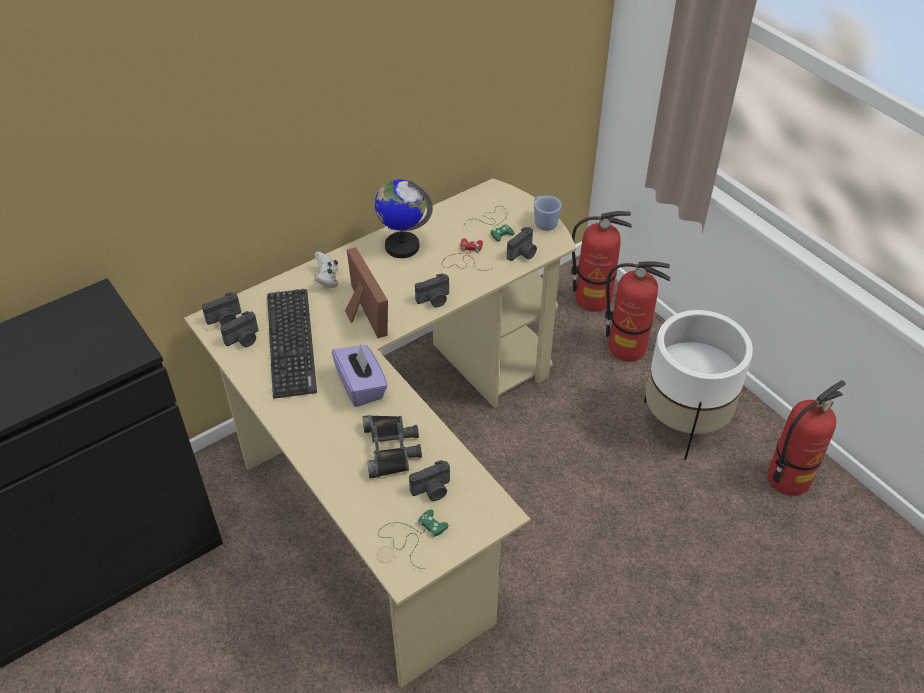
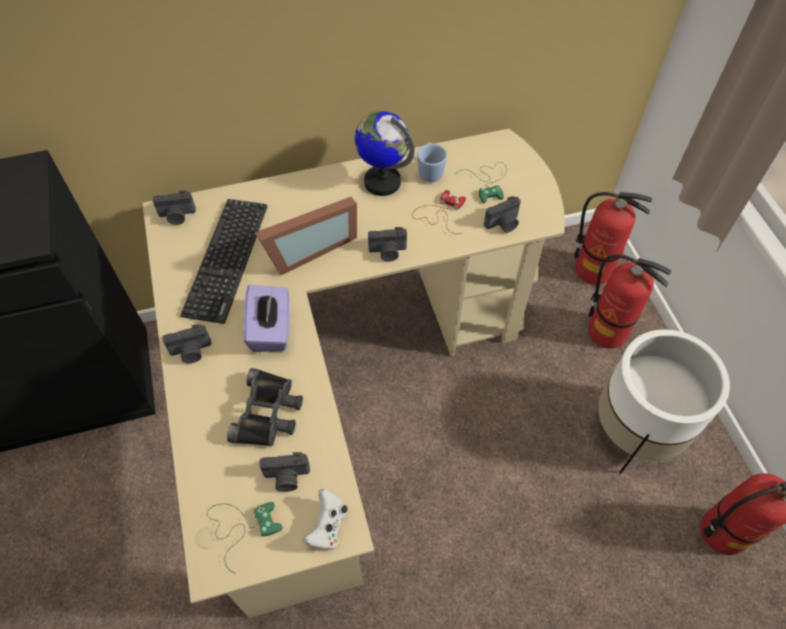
camera: 20 degrees right, 10 degrees up
(244, 339) = (184, 242): camera -> camera (191, 352)
(327, 279) = (293, 198): white game controller -> white game controller (327, 526)
(362, 315) = (308, 248): picture frame -> picture frame turned 60 degrees clockwise
(543, 222) = (541, 193): blue mug -> blue mug (430, 171)

